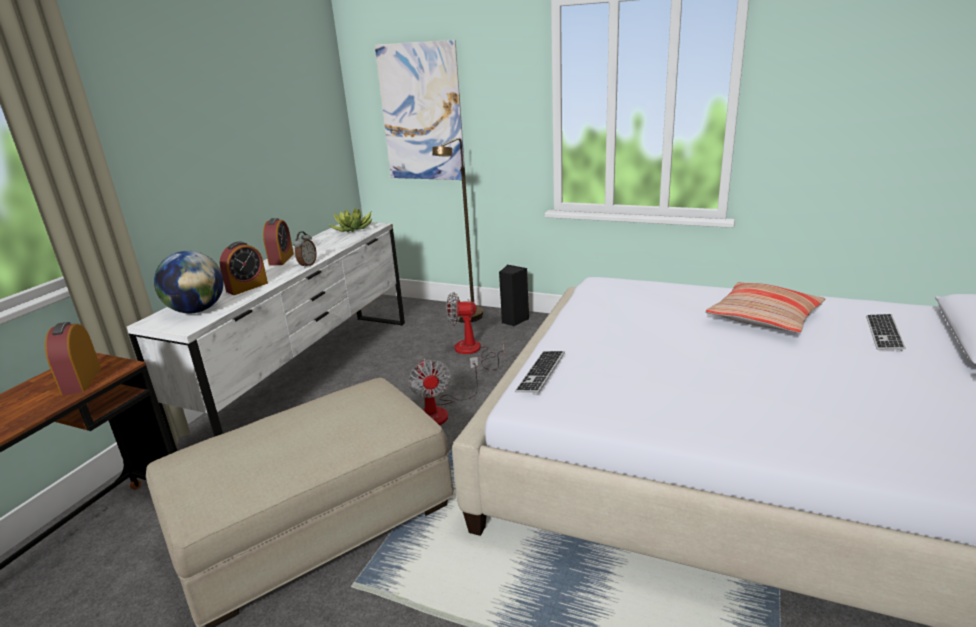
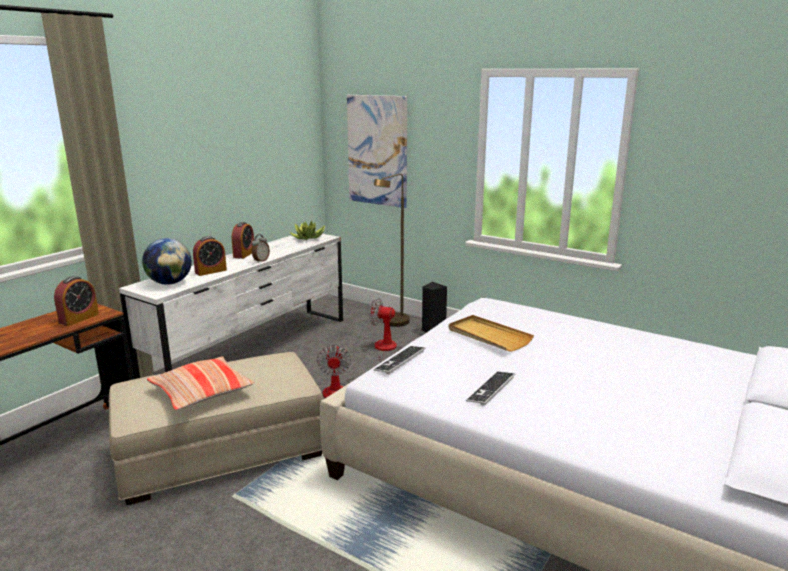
camera: 10 degrees right, 5 degrees down
(81, 380) = (79, 318): alarm clock -> alarm clock turned 150 degrees counterclockwise
(628, 324) = (488, 336): none -> beige tray
(764, 318) = (603, 345): pillow -> pillow (201, 392)
(884, 333) = (696, 370): keyboard -> keyboard (491, 389)

